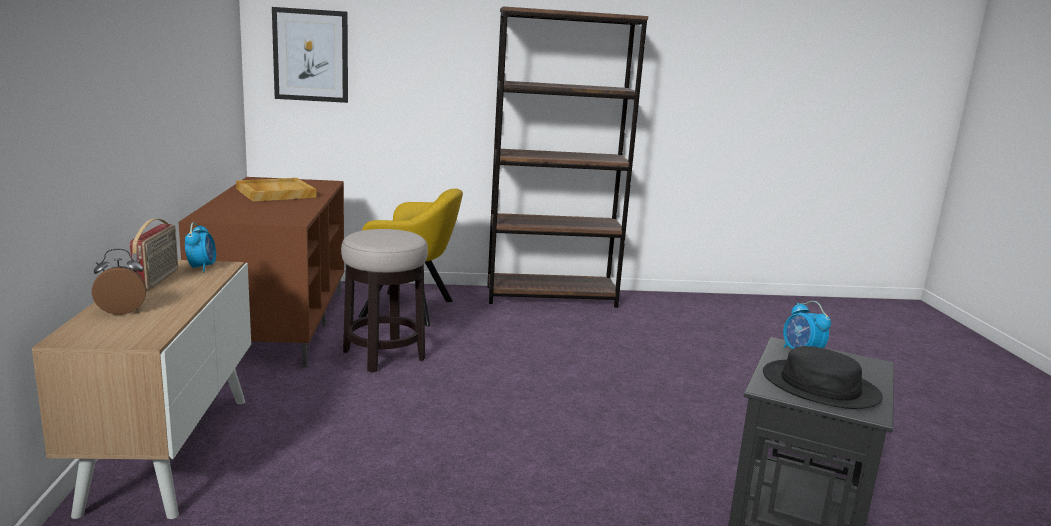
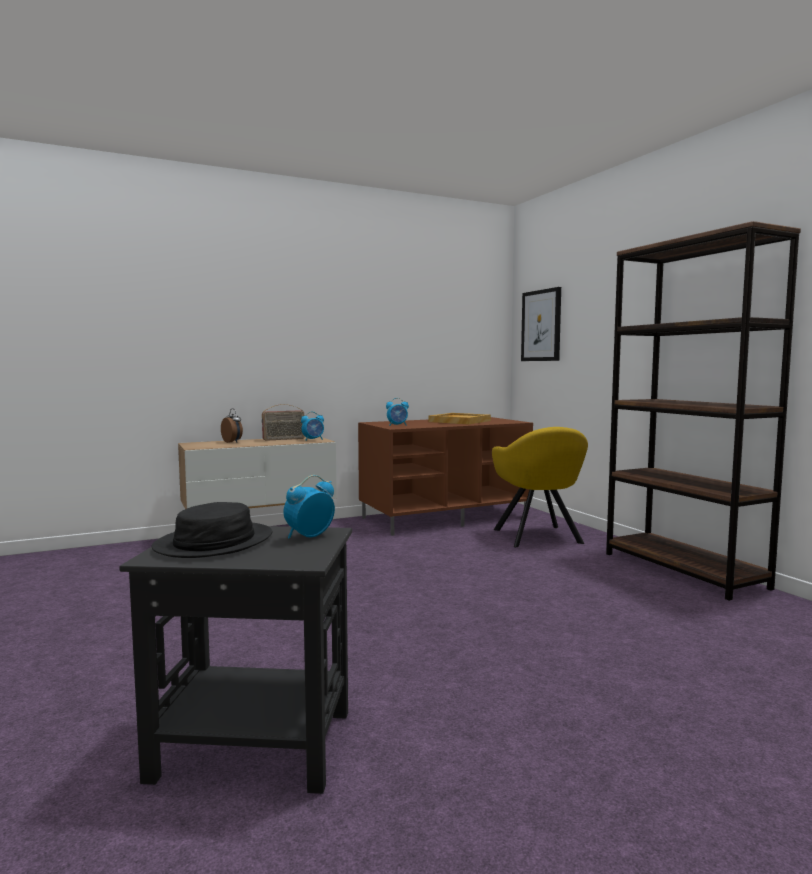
camera: 70 degrees right, 10 degrees down
(267, 217) = (397, 425): none -> alarm clock
(384, 355) = (438, 546): stool -> none

